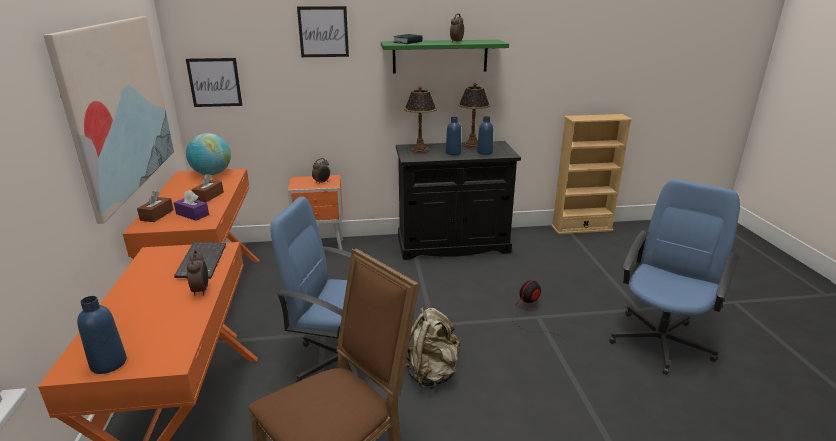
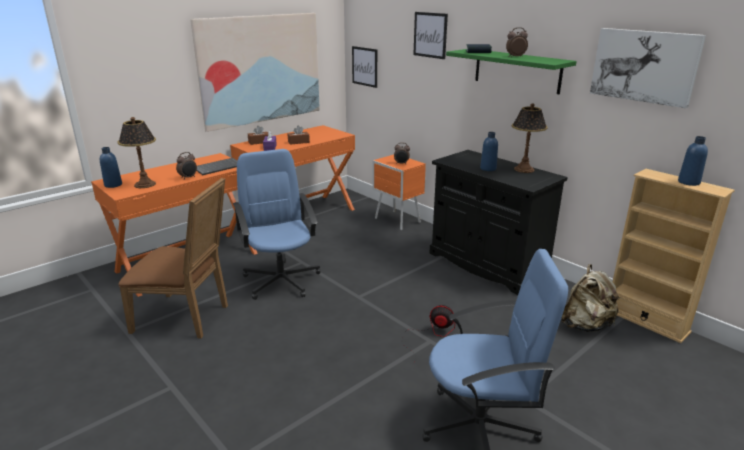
camera: 55 degrees right, 0 degrees up
(212, 174) = (331, 132): globe -> none
(420, 150) = (471, 158): table lamp -> table lamp (145, 184)
(432, 373) = (302, 316): beige backpack -> beige backpack (585, 325)
(484, 152) = (514, 177): blue bottle -> blue bottle (688, 182)
(555, 36) = (644, 66): none -> picture

